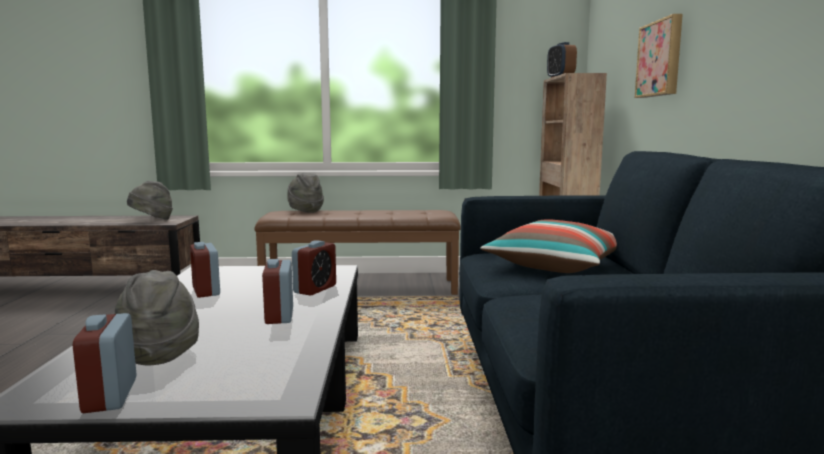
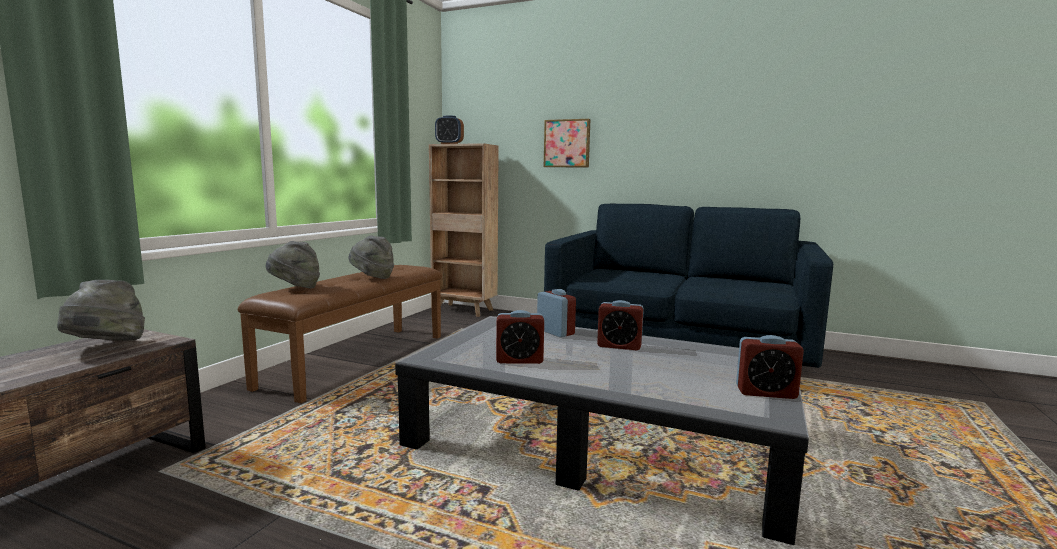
camera: 65 degrees left, 0 degrees up
(159, 352) = (685, 379): grey hat -> grey hat (372, 277)
(556, 266) = (629, 277): pillow -> none

